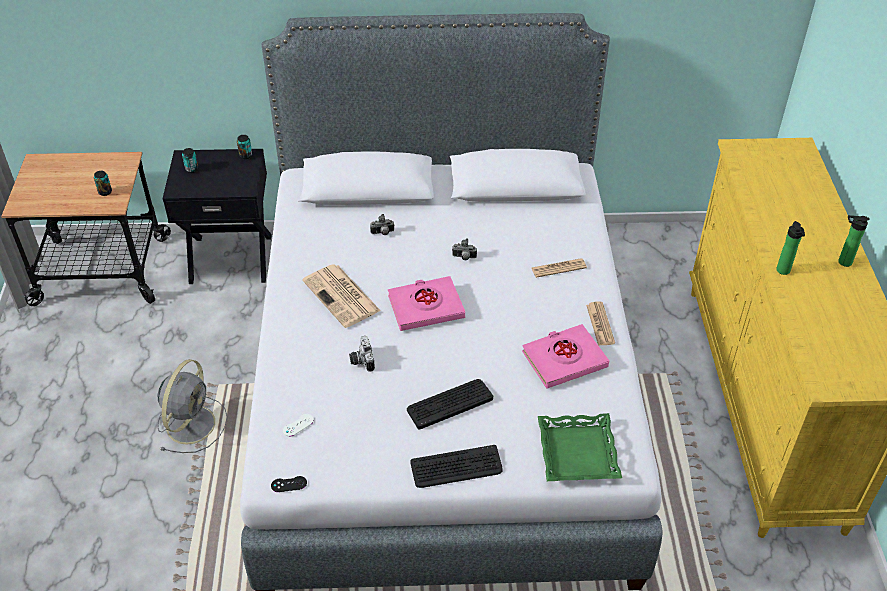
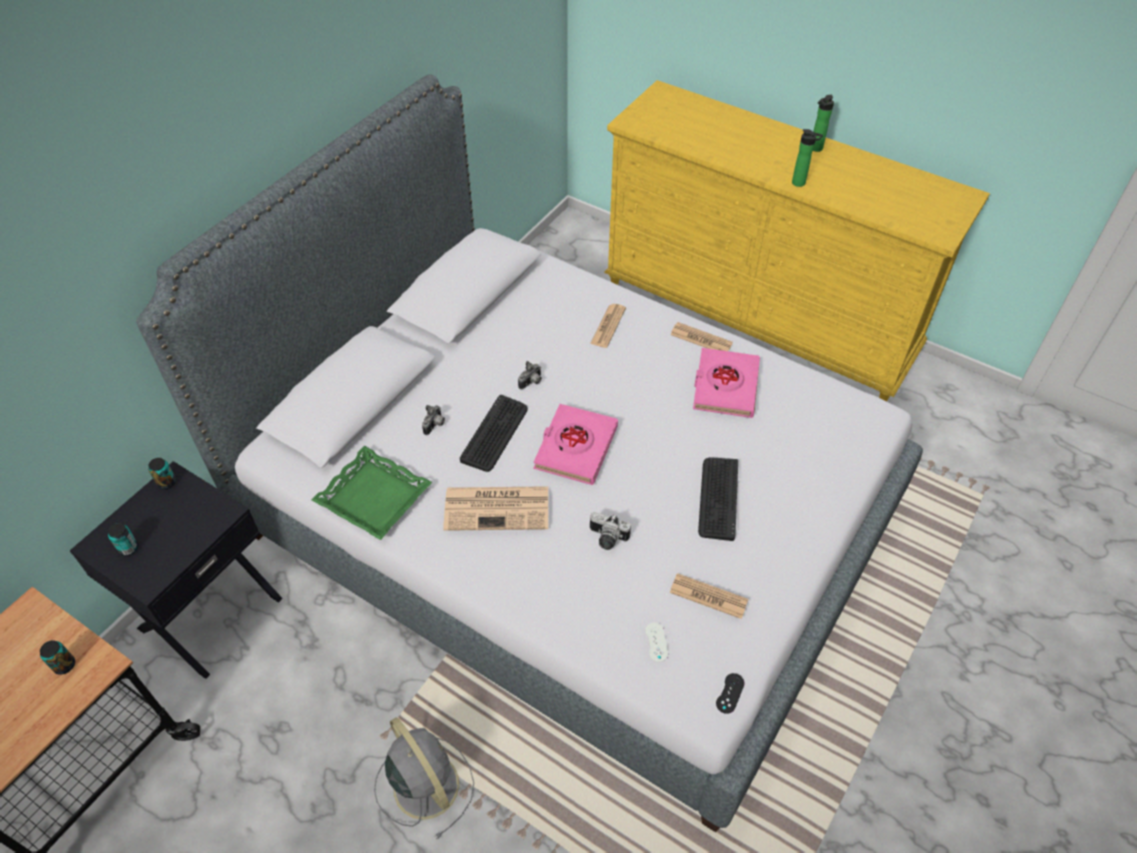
camera: 55 degrees left, 5 degrees up
(356, 435) = (708, 596): none -> newspaper
(456, 467) = (801, 536): keyboard -> keyboard (495, 434)
(578, 452) = (841, 439): green tray -> green tray (374, 497)

